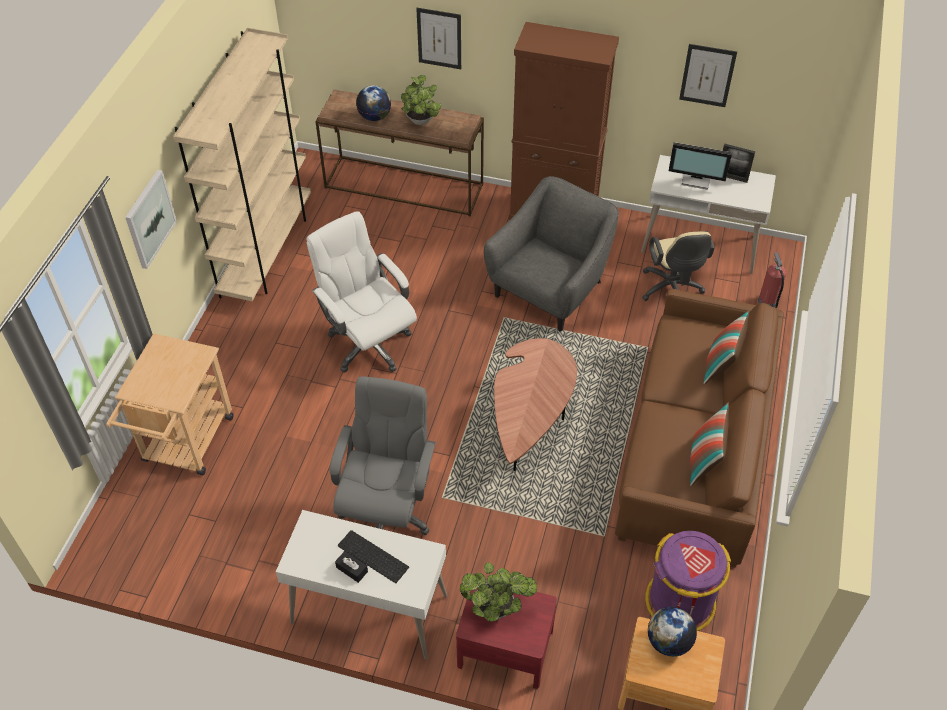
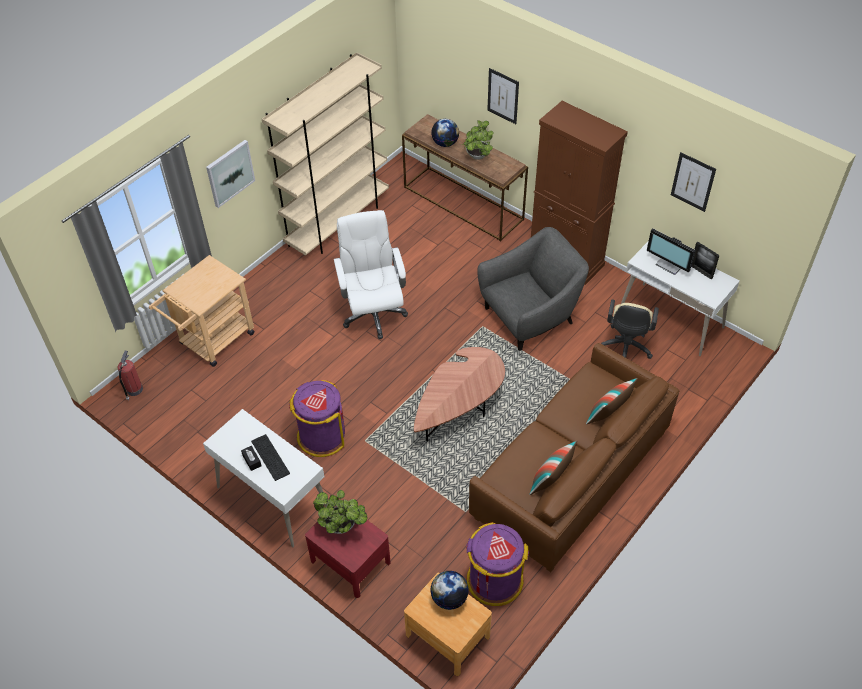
camera: 25 degrees right, 0 degrees up
(387, 510) = (322, 436): grey office chair -> purple trash can
(767, 302) = (699, 383): fire extinguisher -> fire extinguisher (134, 390)

